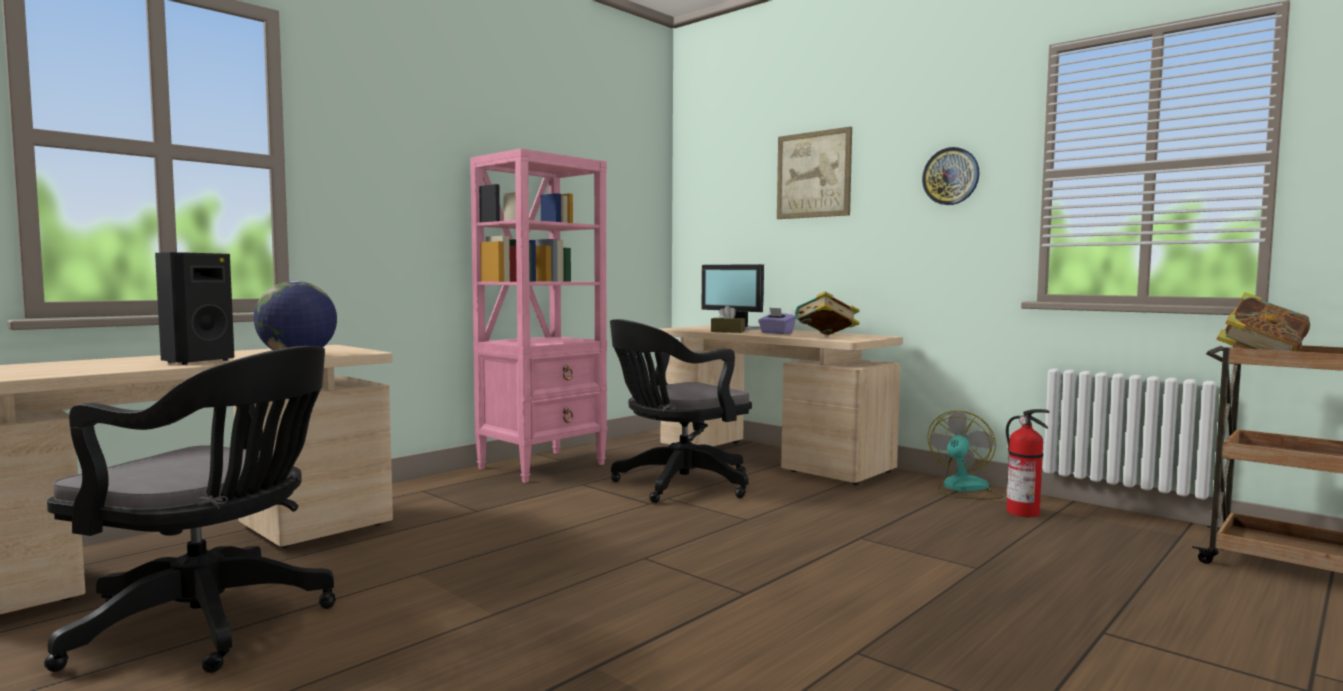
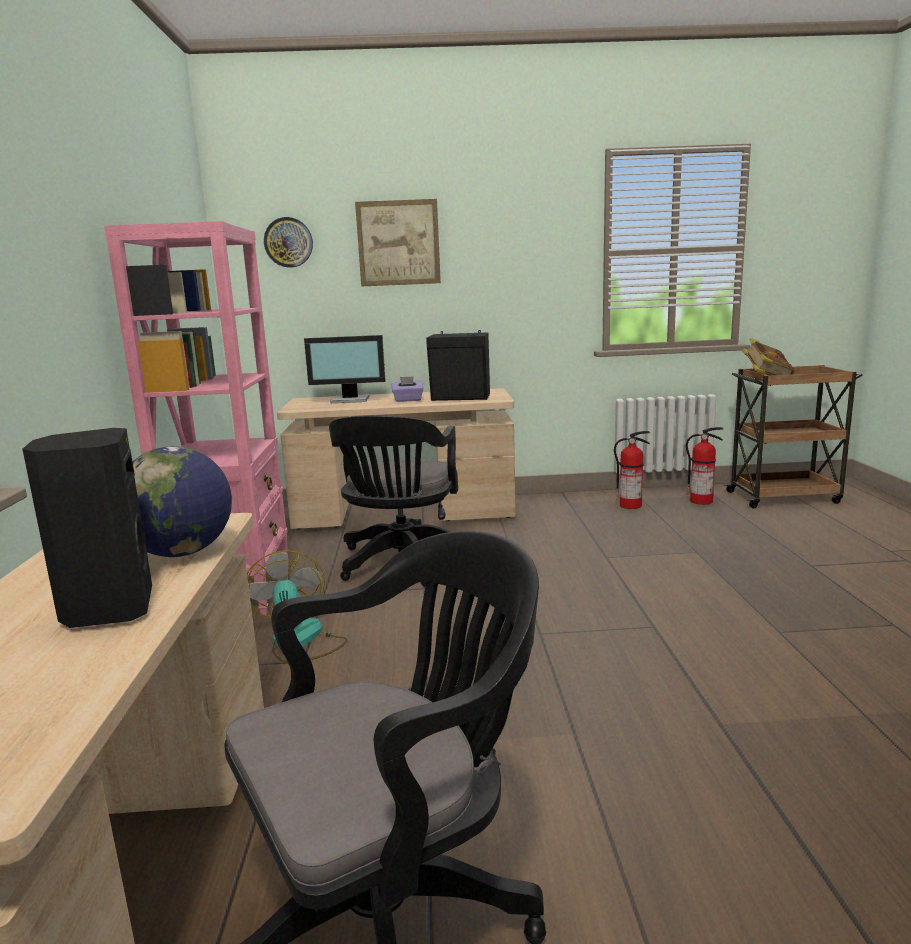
camera: 45 degrees left, 10 degrees up
(727, 331) = (362, 405): brown tissue box -> none
(826, 336) = (461, 397): book -> black speaker
(951, 176) = (532, 251): wall clock -> wall clock (288, 242)
(963, 489) = (569, 499): fan -> fan (299, 641)
(1141, 536) = (702, 501): none -> fire extinguisher

